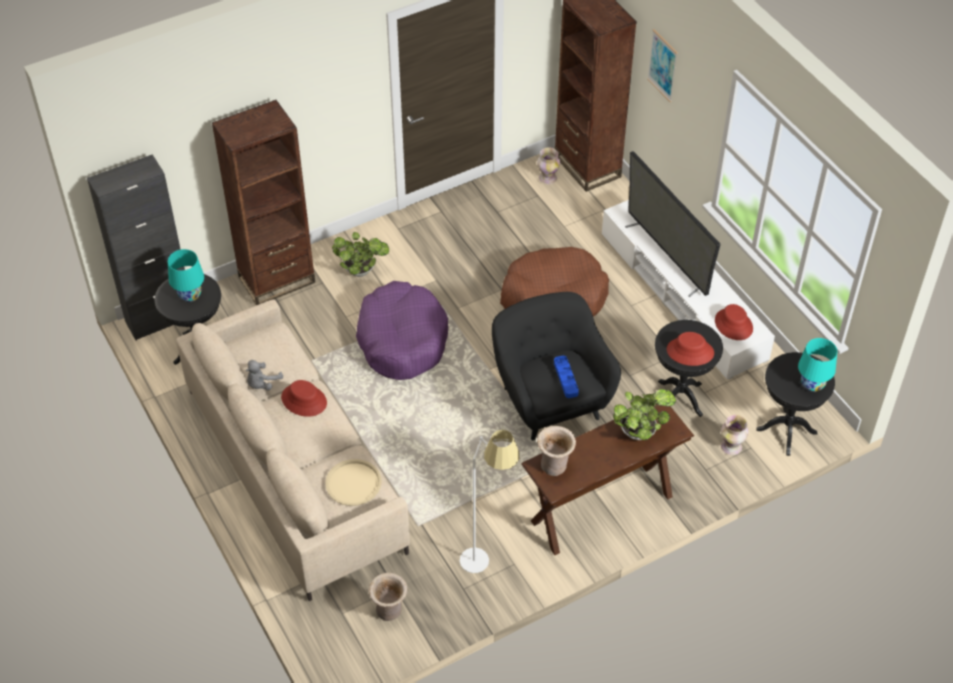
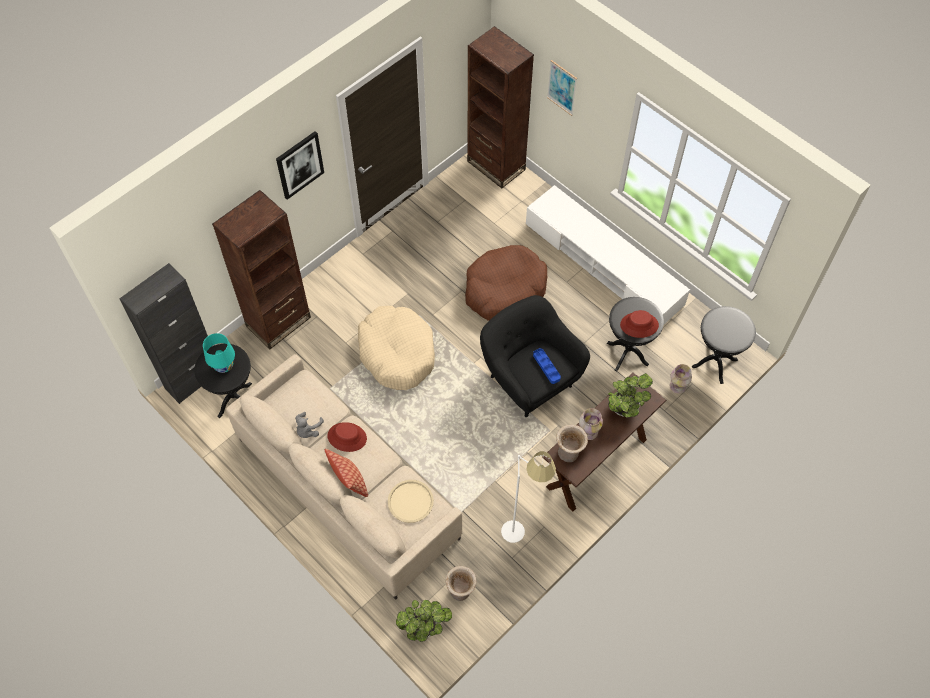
camera: 15 degrees left, 10 degrees up
(290, 447) = (349, 482): none -> pillow
(331, 86) = (299, 164): none -> picture
(362, 271) = (345, 299): potted plant -> potted plant (424, 626)
(402, 340) = (397, 353): purple dog bed -> beige dog bed
(547, 178) = (467, 182): vase -> vase (588, 431)
(667, 255) = (588, 237): television -> none
(733, 325) = (656, 287): red hat -> none
(812, 384) = (739, 332): turquoise table lamp -> none

